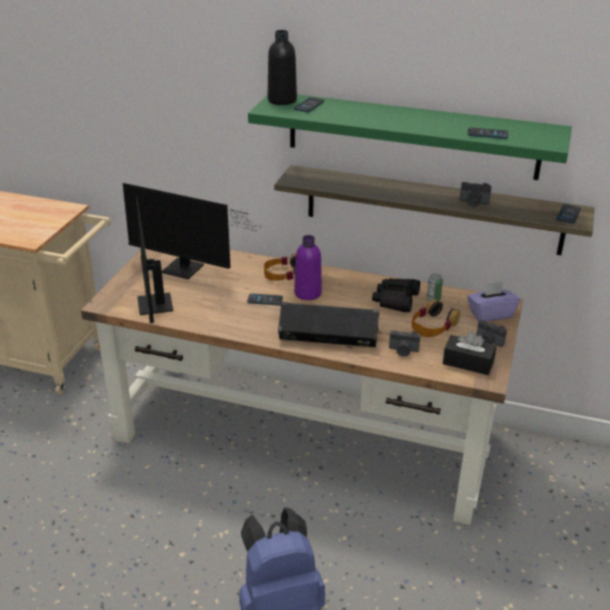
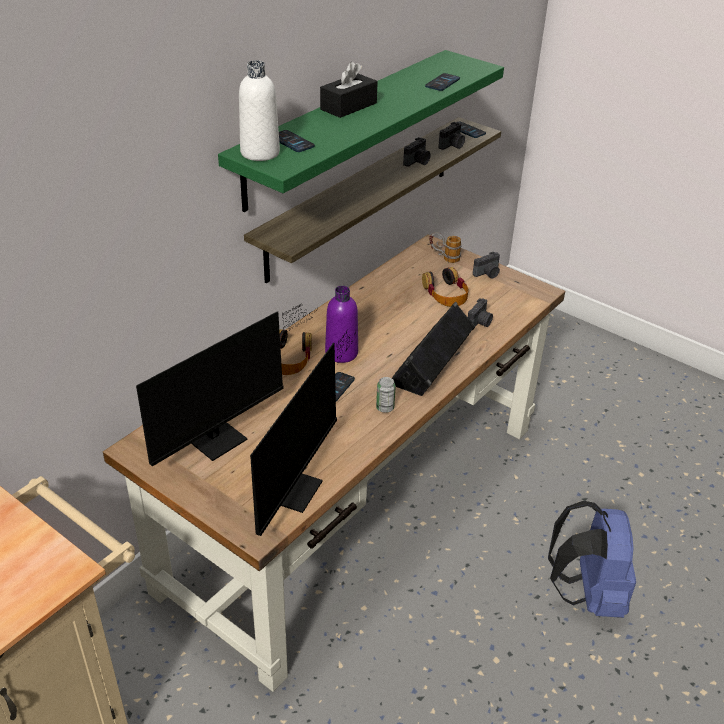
camera: 70 degrees left, 5 degrees up
(153, 307) = (297, 484): monitor -> monitor turned 75 degrees counterclockwise
(282, 100) = (260, 153): black bottle -> white bottle
(396, 300) = (389, 301): black binoculars -> none
(433, 299) = (400, 279): can -> can (385, 408)
(468, 362) = (514, 294): black tissue box -> black tissue box (348, 106)
(490, 314) = (444, 258): purple tissue box -> mug
(526, 212) = (452, 145): none -> camera

